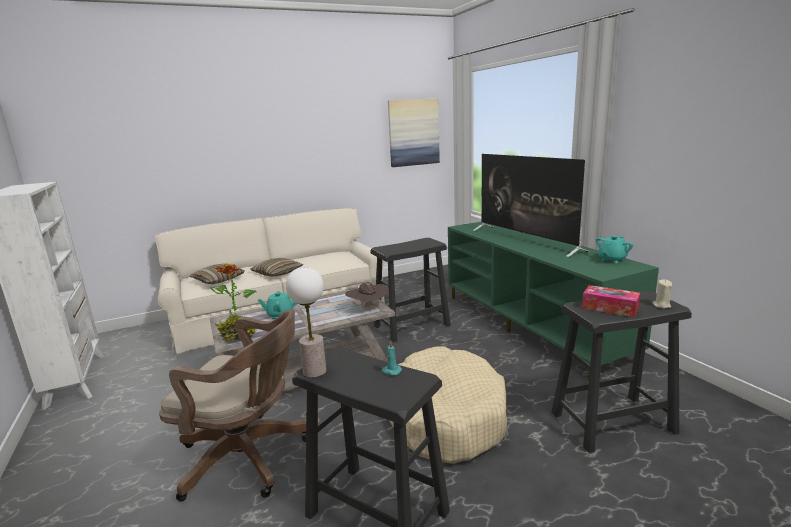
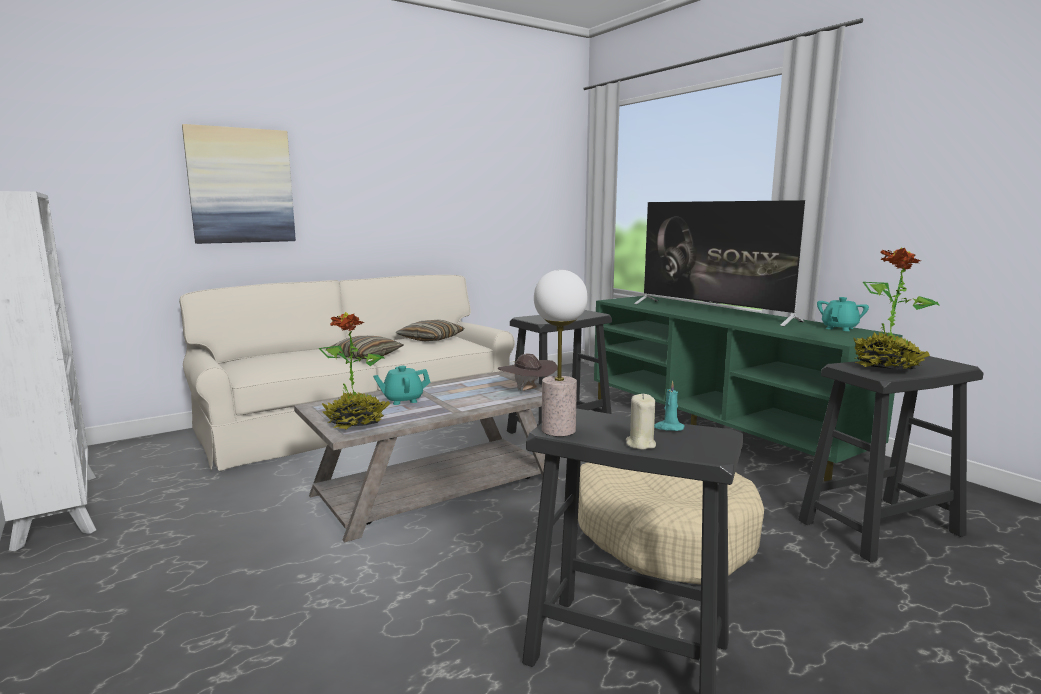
camera: 10 degrees left, 5 degrees down
(218, 280) = (281, 363): pillow -> pillow (431, 339)
(249, 458) = (398, 596): brown office chair -> none
(413, 132) = (537, 181): picture -> picture (241, 186)
(610, 308) = (886, 367): tissue box -> potted plant
(661, 305) = (945, 365): beige candle -> beige candle (640, 444)

